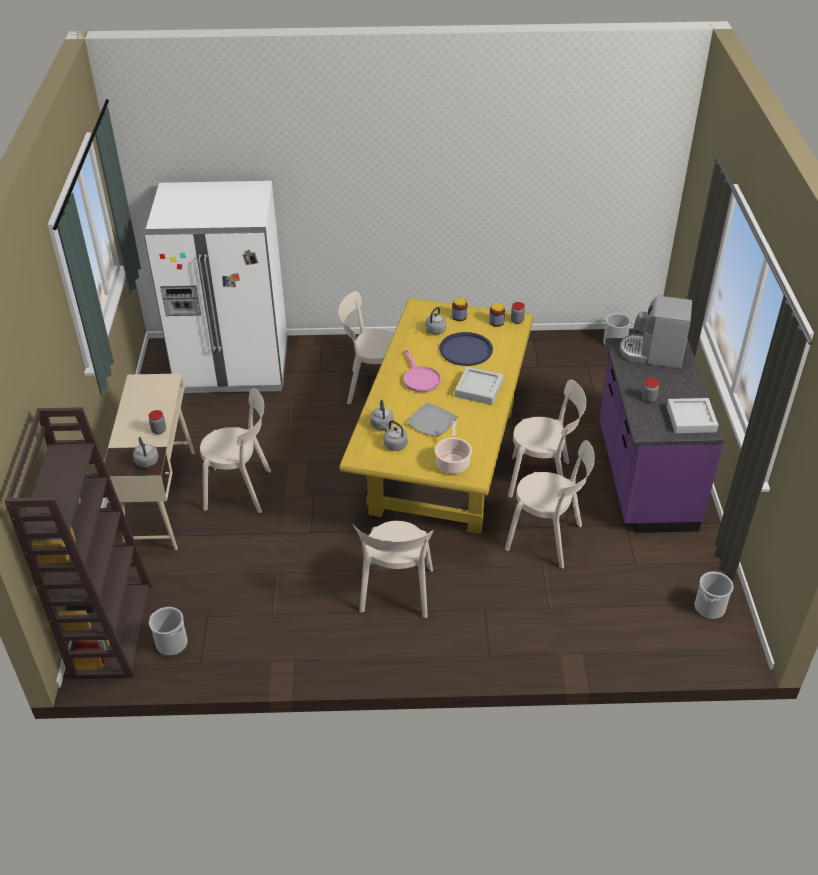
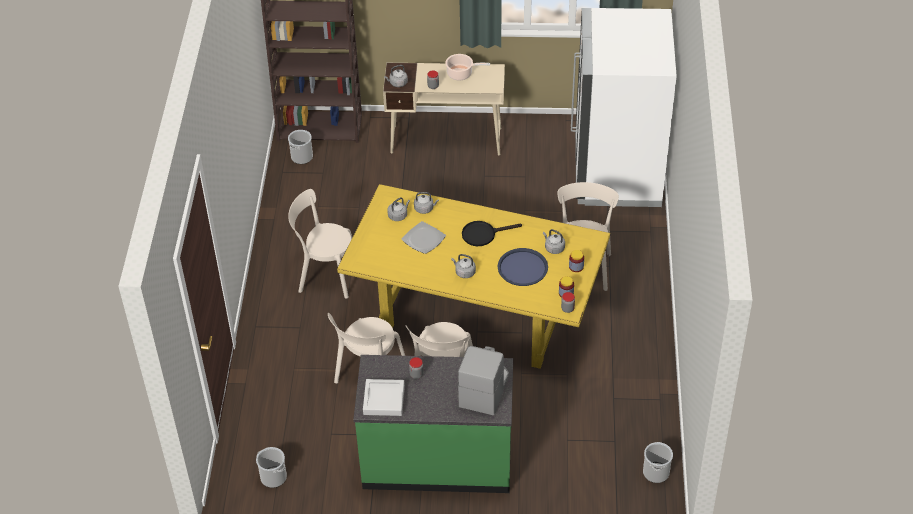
camera: 95 degrees right, 5 degrees up
(241, 490) = (451, 185): beige chair -> none
(419, 378) = (483, 234): pink frying pan -> black frying pan
(452, 462) = (371, 249): cooking pot -> cooking pot (461, 74)
(478, 389) = (464, 272): grey tray -> grey kettle
(643, 477) = (437, 459): purple counter -> green counter

